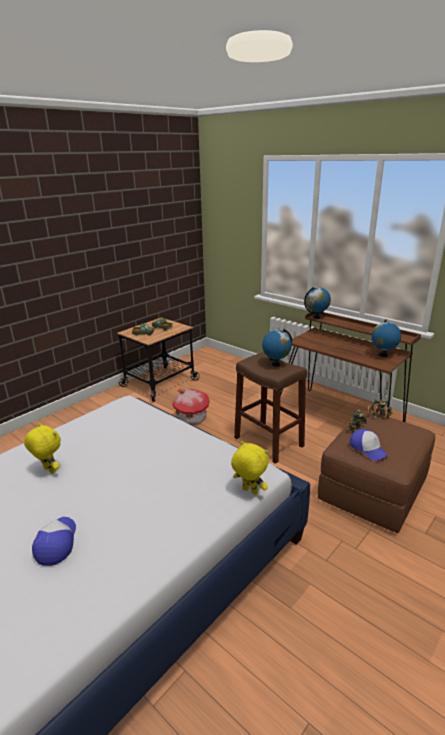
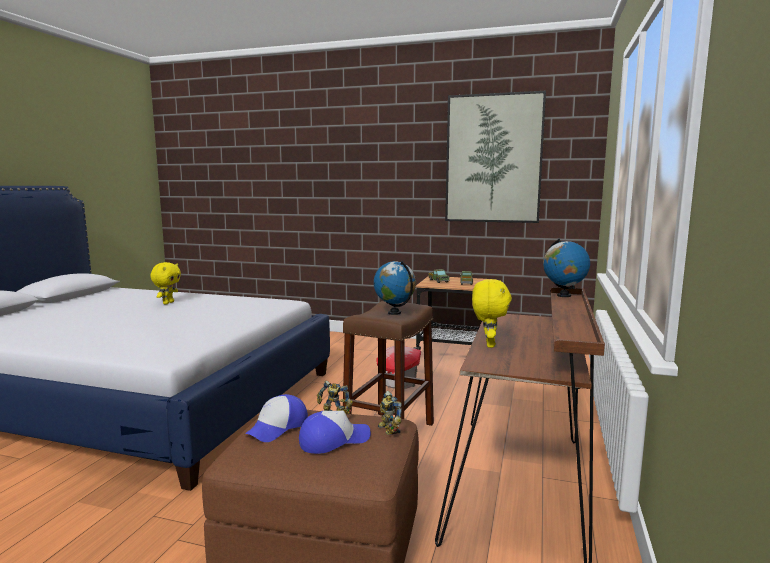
camera: 65 degrees right, 15 degrees down
(56, 543) = (74, 318): cap -> cap (333, 440)
(142, 222) = (493, 159): none -> picture
(249, 491) = (132, 355): yellow plush toy -> yellow plush toy (488, 344)
(383, 355) = (529, 362): globe -> none

